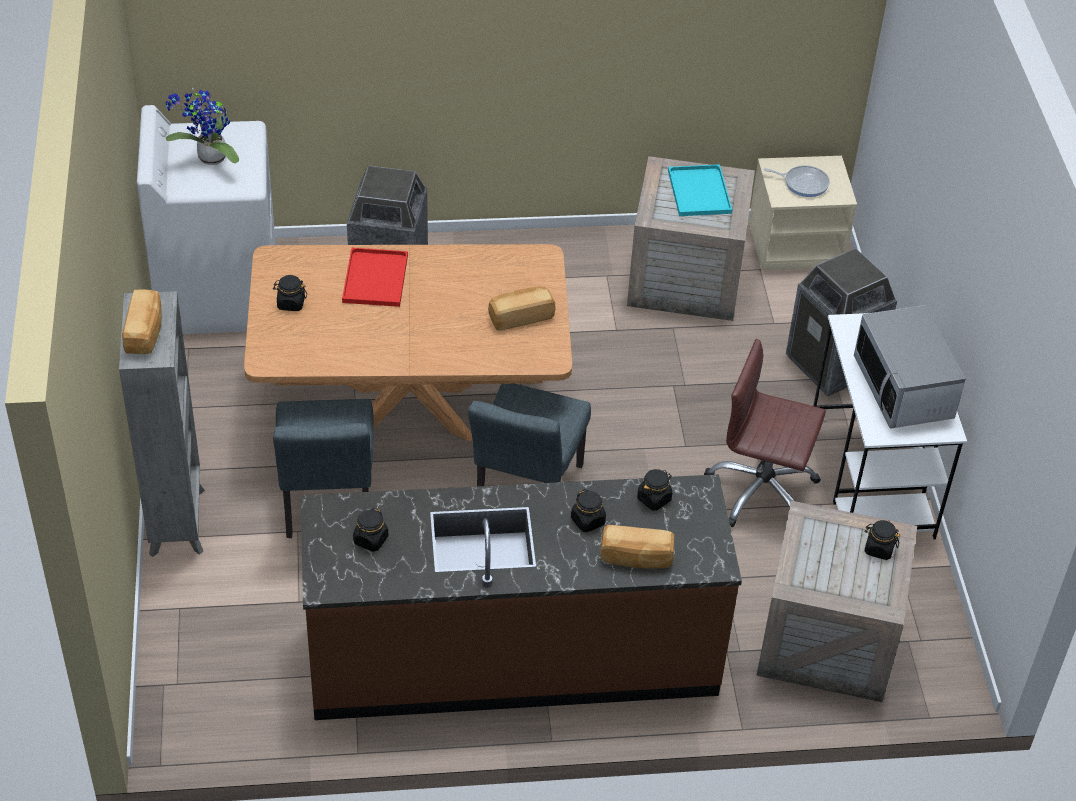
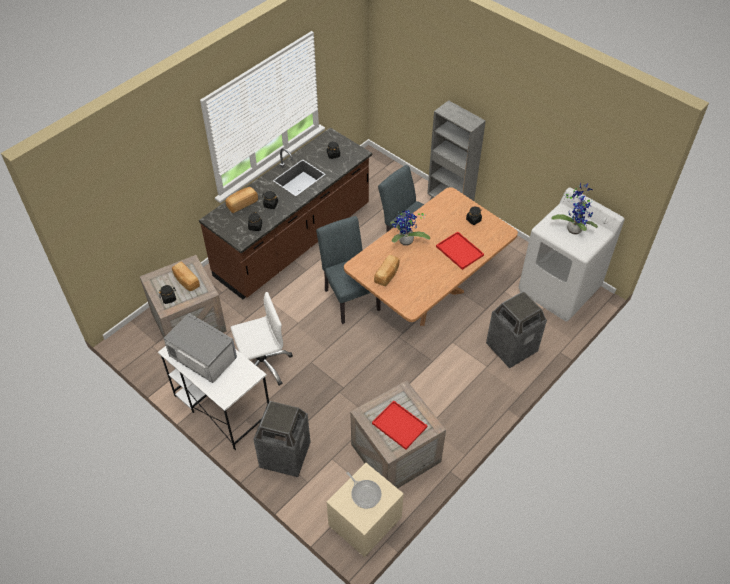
camera: 140 degrees right, 5 degrees up
(145, 332) = (458, 114): bread -> bread (186, 281)
(434, 341) = (405, 242): none -> potted plant
(698, 191) = (400, 425): turquoise tray -> red tray
(761, 491) = (262, 364): brown office chair -> white office chair
(803, 183) = (365, 493): frying pan -> frying pan turned 105 degrees counterclockwise

